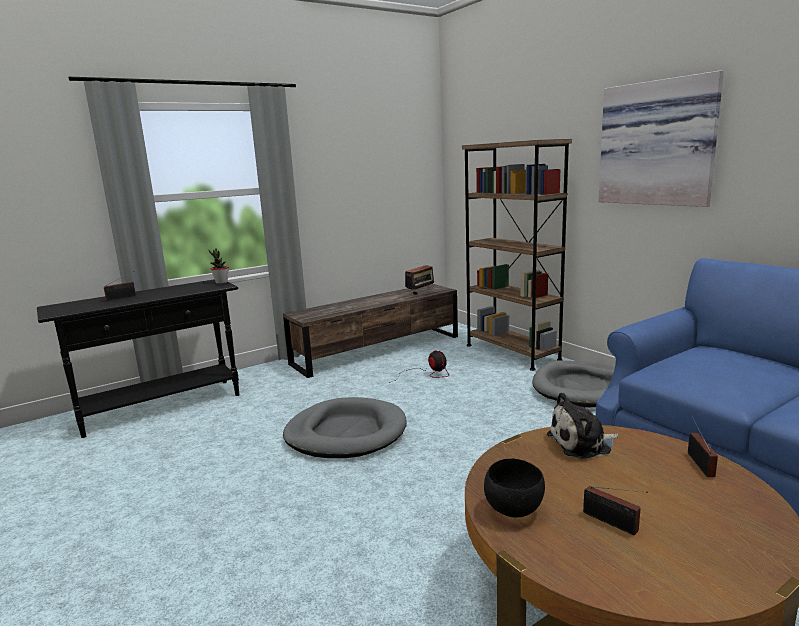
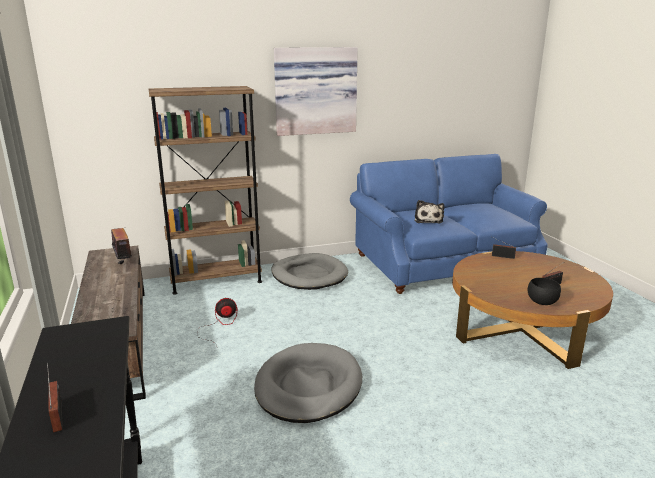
camera: 75 degrees left, 5 degrees up
(221, 282) = (83, 326): potted plant -> none
(582, 443) = (477, 273): plush toy -> plush toy (428, 220)

